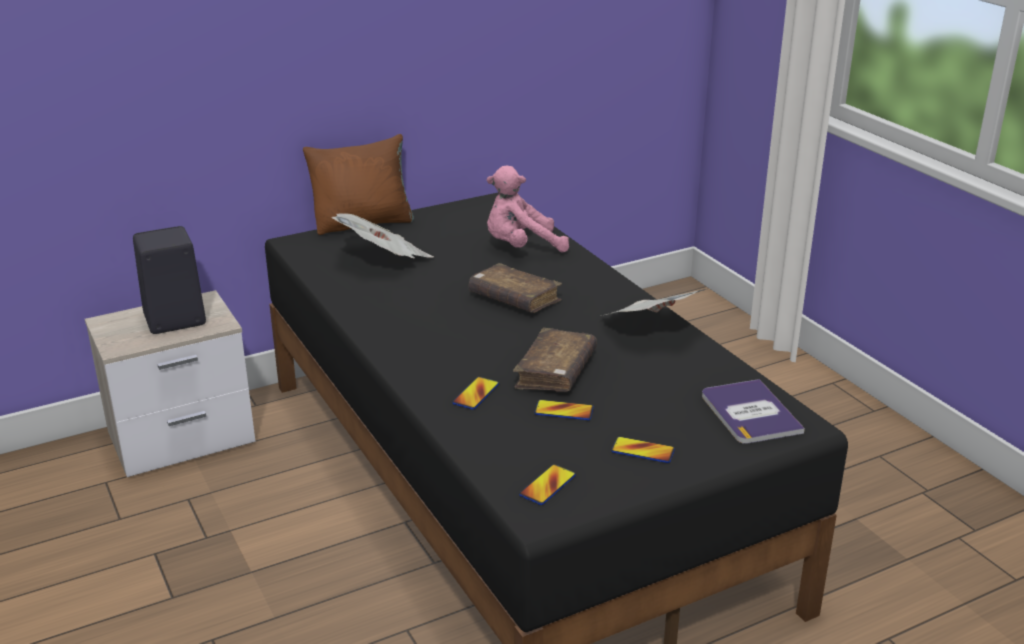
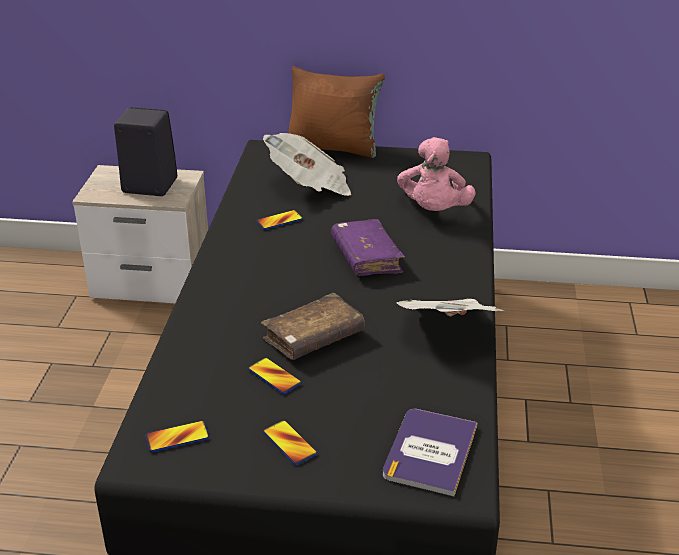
camera: 35 degrees right, 5 degrees up
(476, 394) = (228, 331): phone -> phone (279, 221)
(514, 299) = (366, 257): brown book -> purple book
(521, 247) = (433, 211): pink plush toy -> pink plush toy turned 105 degrees counterclockwise

